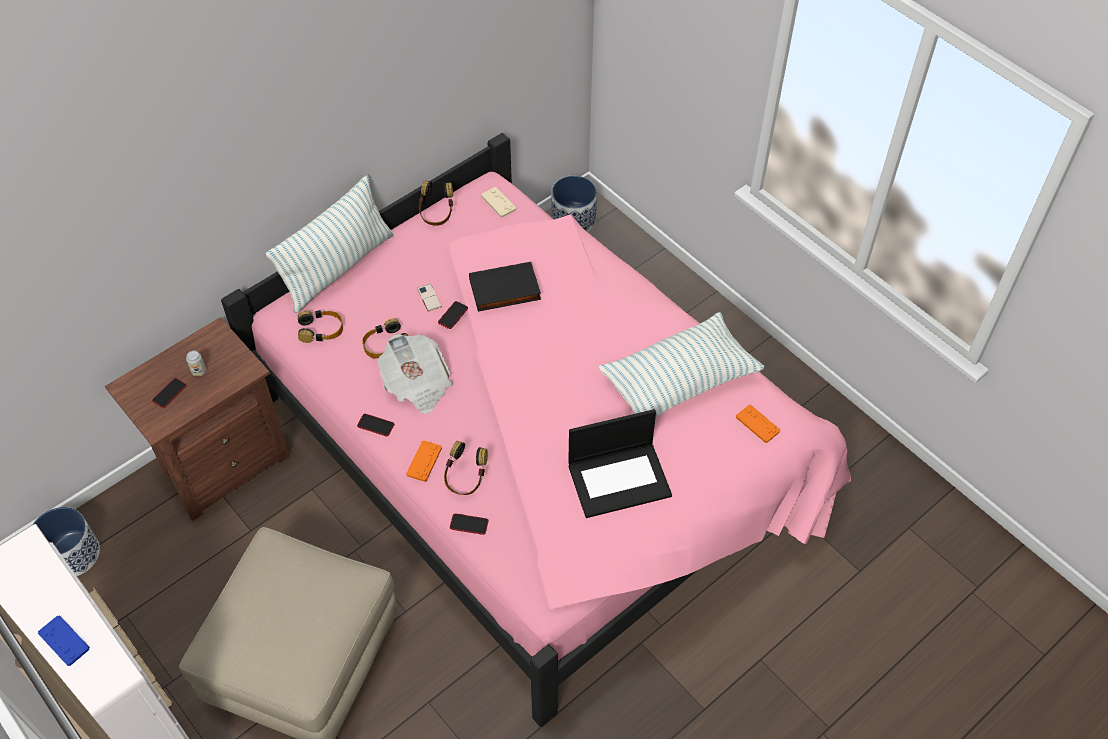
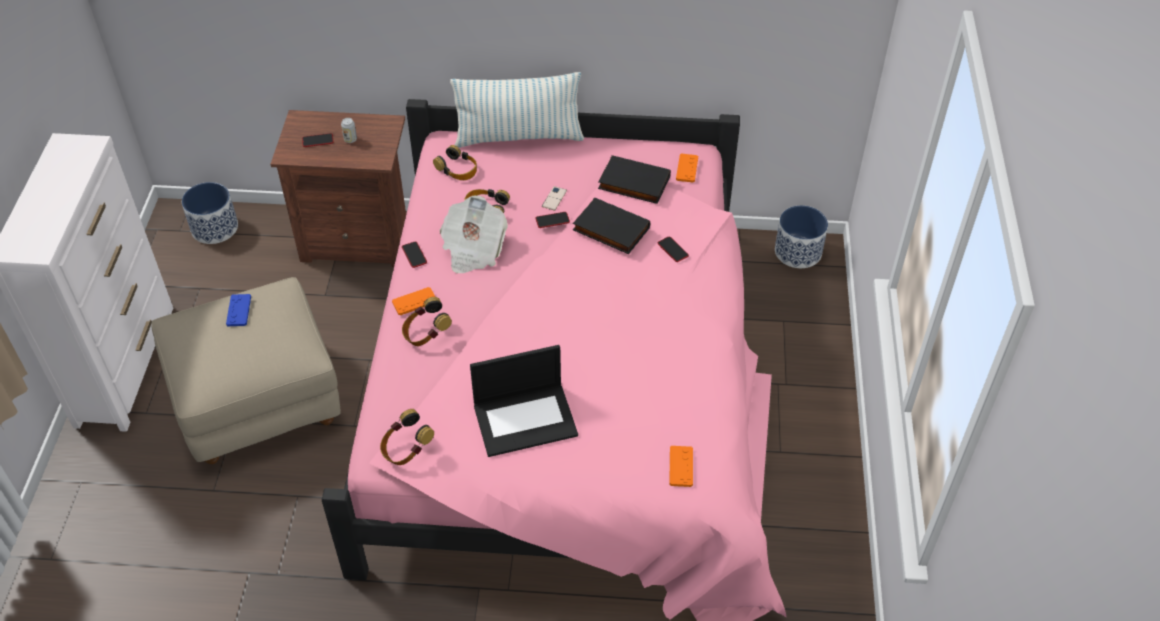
camera: 45 degrees right, 5 degrees down
(64, 641) = (40, 211): blue game controller -> blue game controller (239, 311)
(437, 214) = (632, 146): headphones -> headphones (406, 450)
(469, 524) = (391, 365): phone -> phone (673, 250)
(477, 242) = (633, 184): none -> black book
(498, 203) = (687, 168): beige game controller -> orange game controller
(620, 479) = (526, 419): laptop -> laptop turned 45 degrees counterclockwise
(679, 380) = (660, 388): pillow -> none

